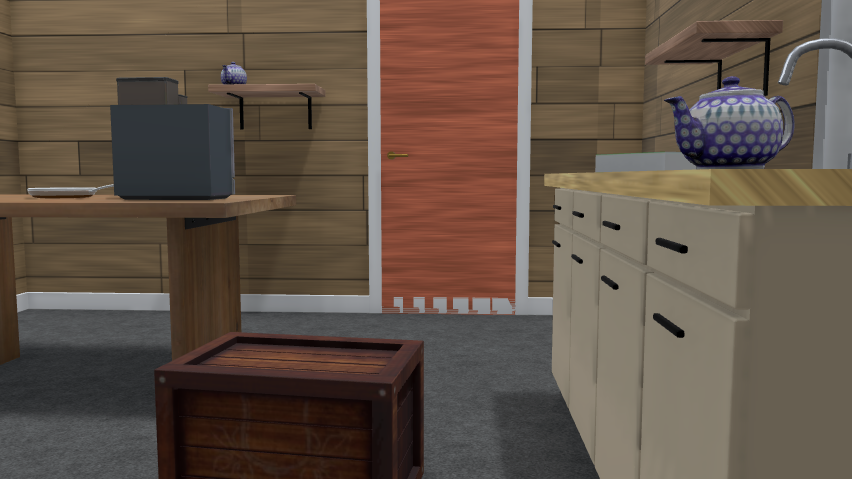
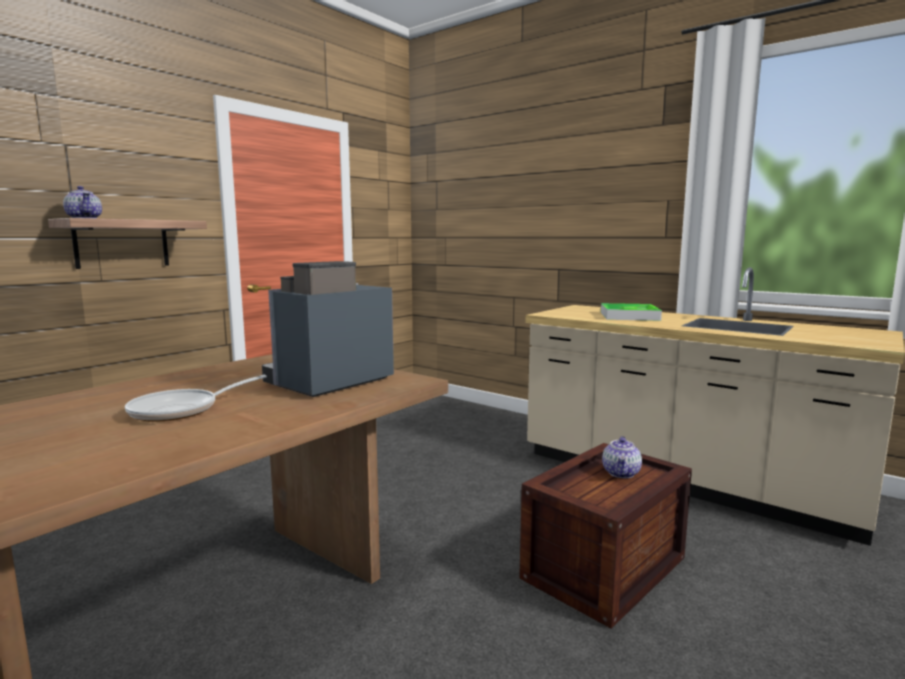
camera: 55 degrees left, 5 degrees up
(729, 169) = (824, 339): teapot -> teapot (621, 473)
(742, 71) = (569, 243): shelf -> none

